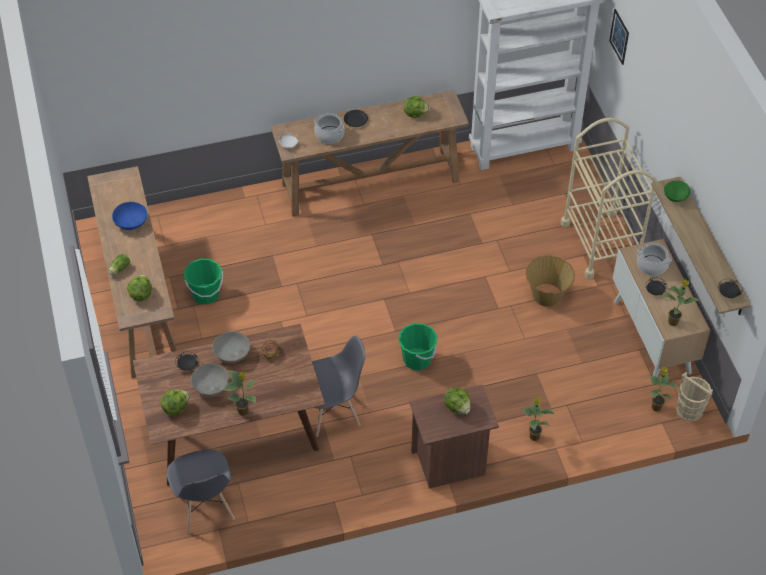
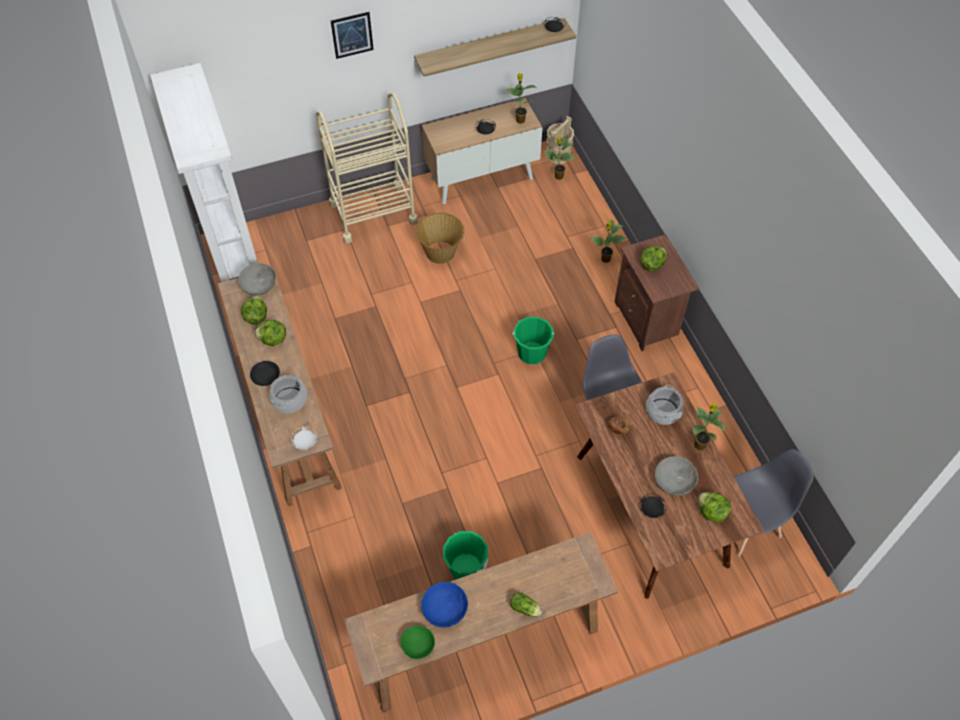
camera: 95 degrees left, 5 degrees up
(141, 294) = (562, 575): lettuce -> lettuce (273, 340)
(232, 353) = (626, 465): grey bowl -> grey bowl (259, 285)
(619, 36) = (236, 74): picture -> picture (352, 35)
(652, 265) = (455, 132): cooking pot -> cooking pot (663, 411)
(676, 196) = (441, 58): green bowl -> green bowl (418, 645)

